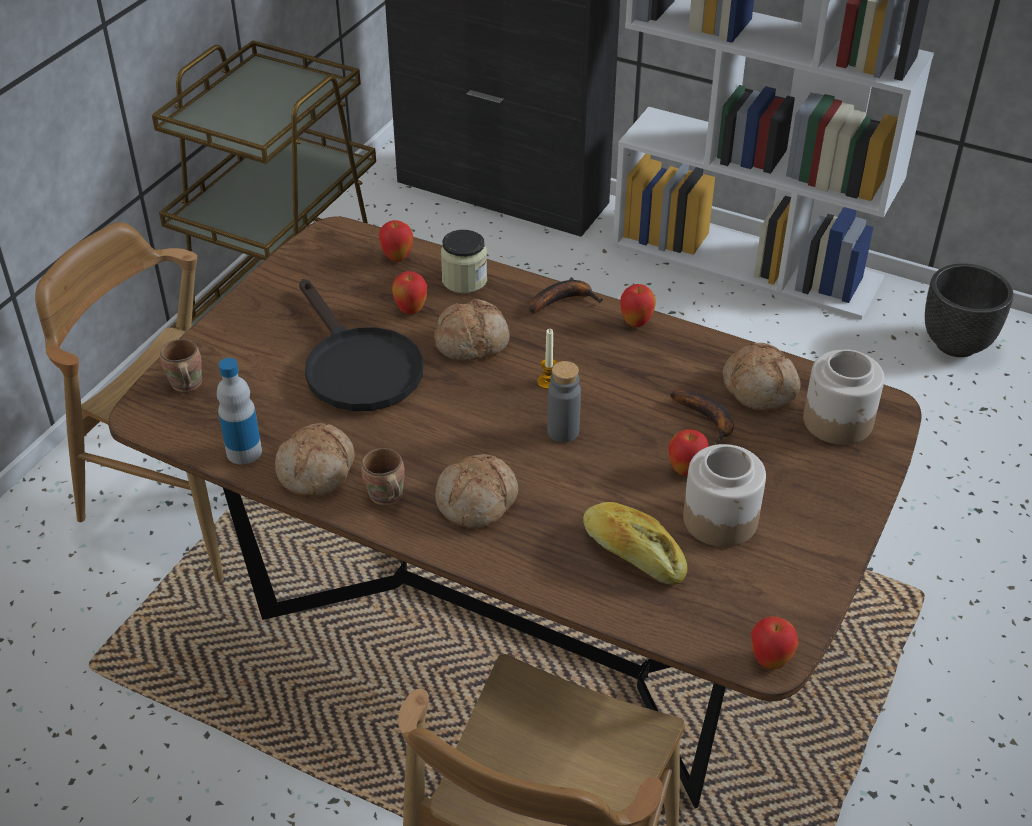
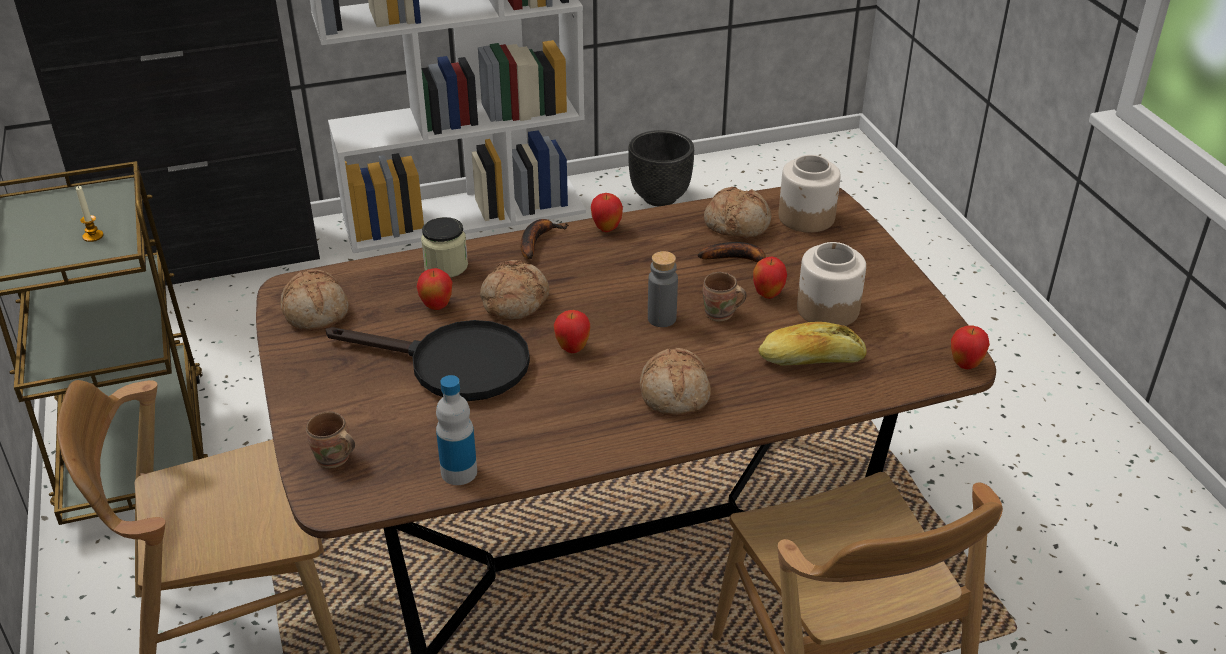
camera: 45 degrees left, 5 degrees down
(318, 471) = (536, 447): bread -> bread (316, 311)
(385, 497) = (609, 431): brown mug -> brown mug (720, 315)
(397, 257) = (369, 279): apple -> apple (572, 349)
(548, 382) = (606, 295): candle -> candle (93, 236)

